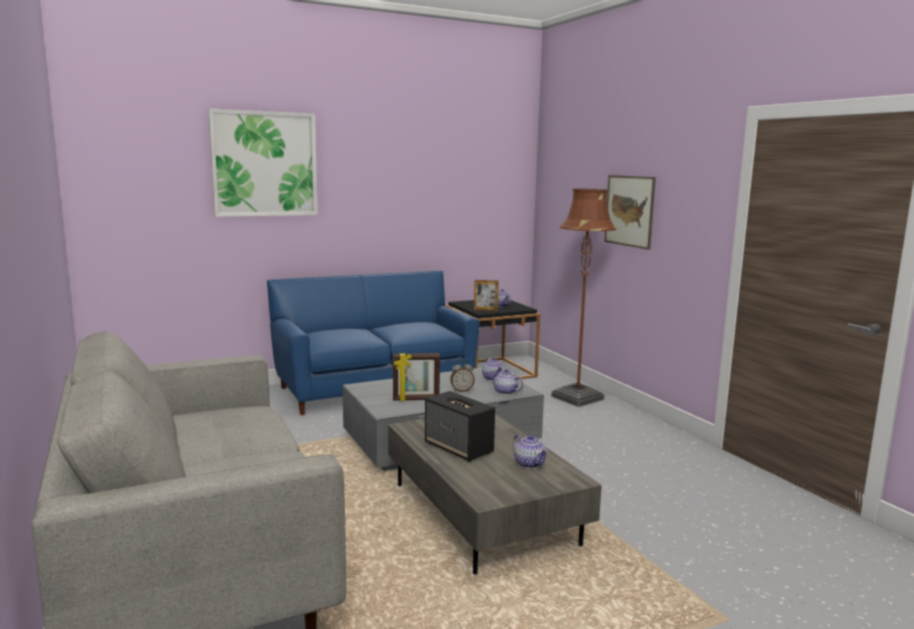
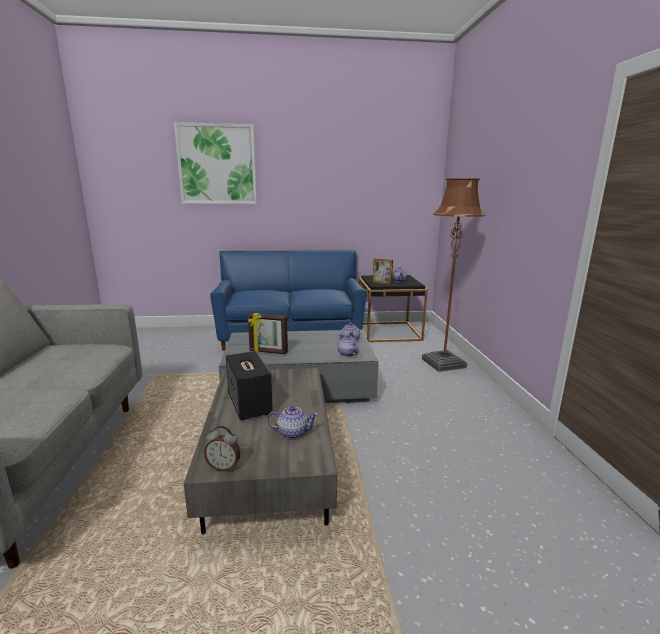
camera: 20 degrees right, 5 degrees up
(462, 390) = (313, 348): alarm clock -> alarm clock (224, 467)
(529, 463) = (292, 432): teapot -> teapot turned 75 degrees counterclockwise
(629, 211) = (501, 199): picture -> none

